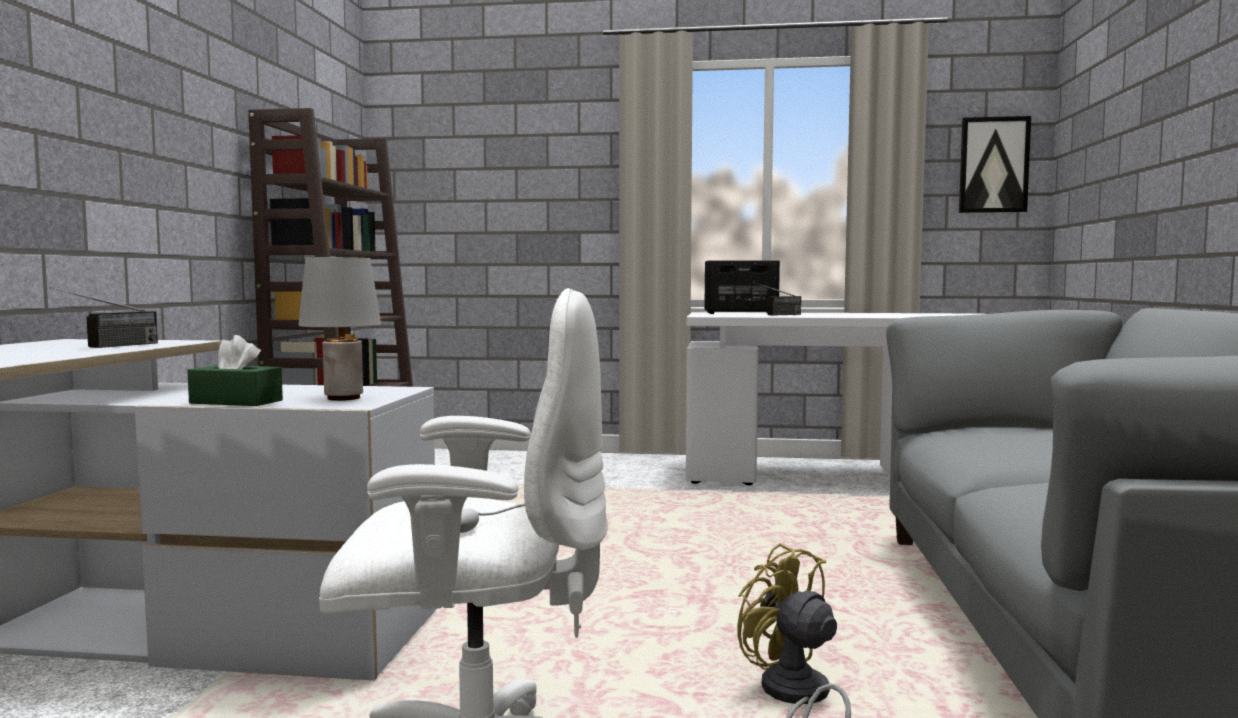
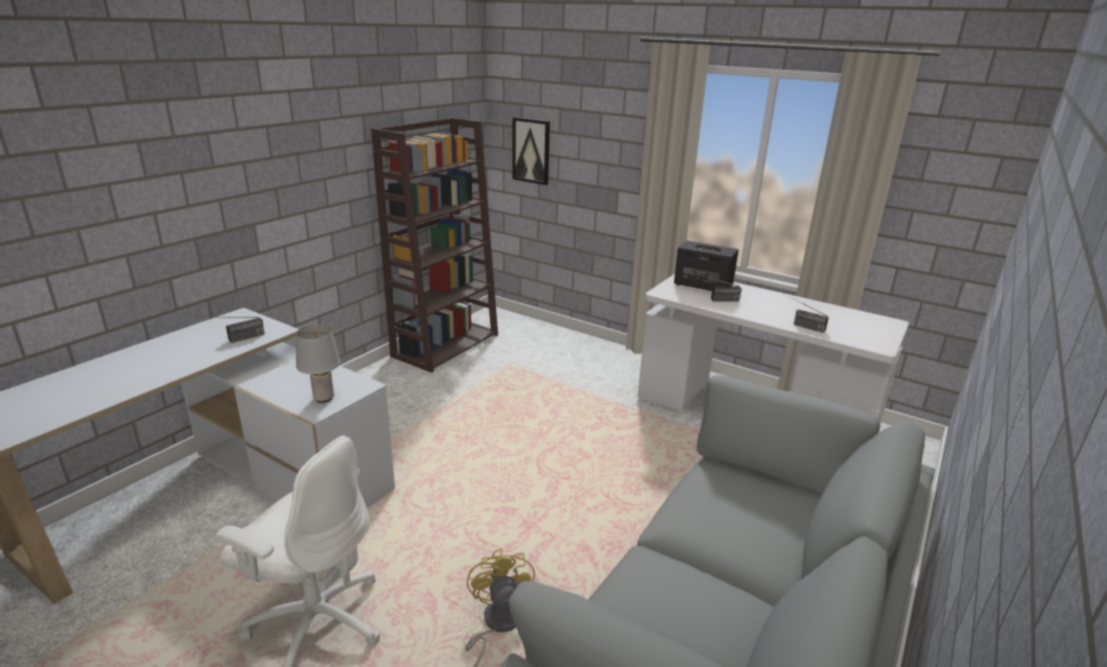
camera: 25 degrees right, 20 degrees up
(236, 402) = (275, 392): green tissue box -> none
(895, 316) = (801, 325): none -> radio
(993, 165) = (962, 192): picture -> picture (531, 150)

